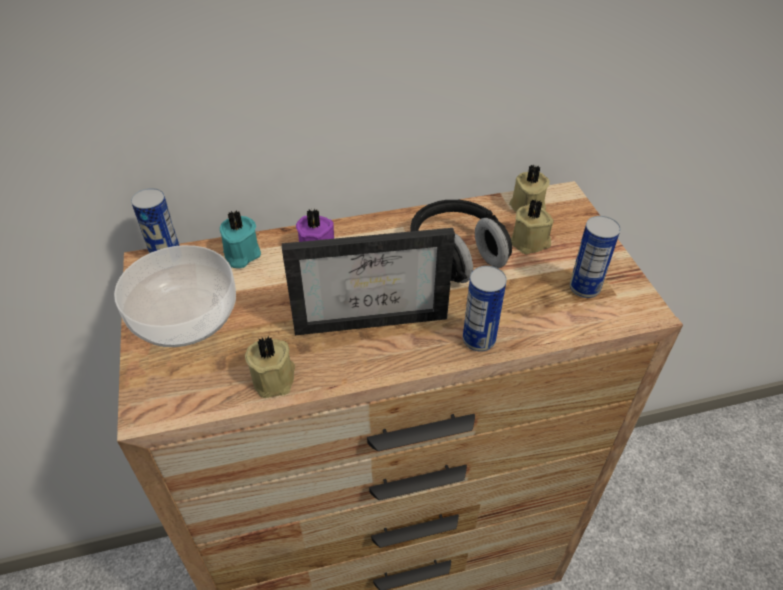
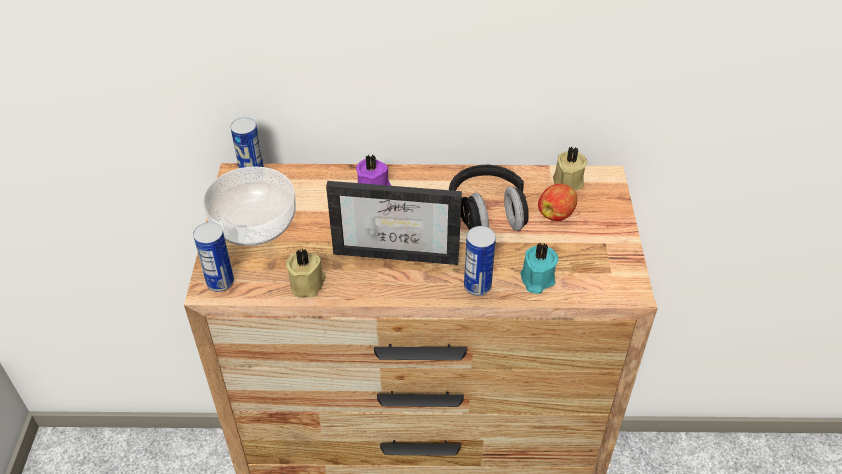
camera: 15 degrees right, 0 degrees up
(241, 255) = (310, 181): turquoise candle -> turquoise candle (536, 280)
(530, 242) = (556, 214): beige candle -> apple
(584, 288) = (585, 261): can -> can (220, 282)

